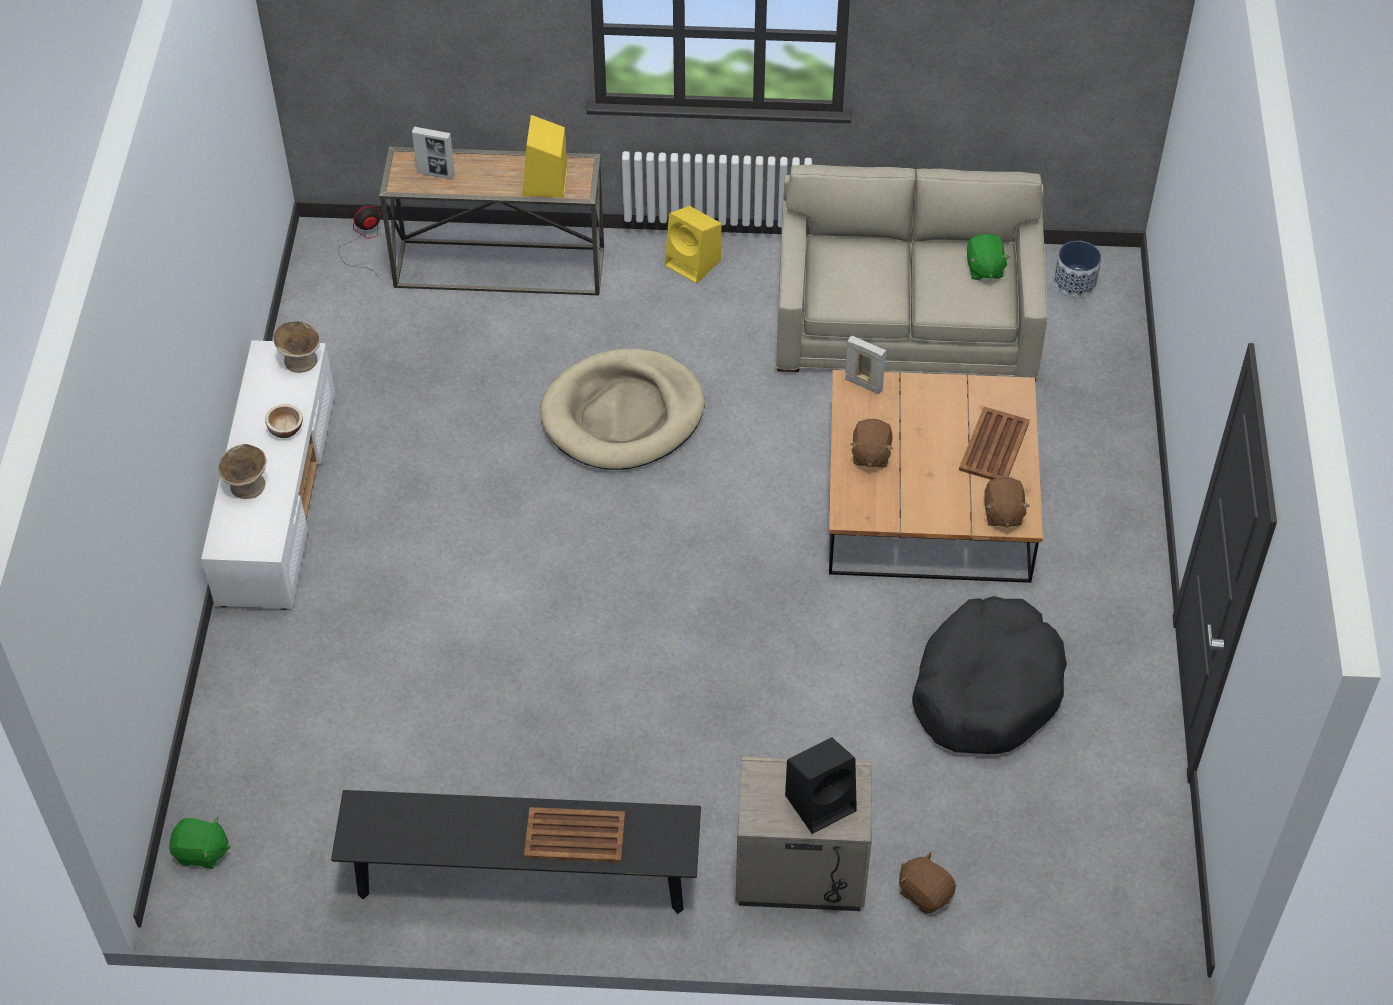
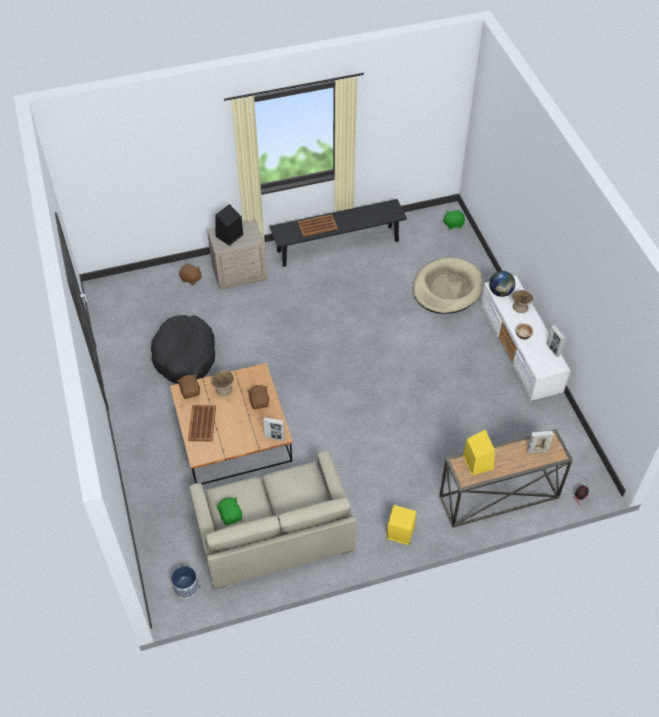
camera: 160 degrees right, 0 degrees up
(252, 385) = (553, 350): none -> picture frame
(263, 529) = (500, 292): none -> globe
(300, 360) = (541, 367): beige bowl -> beige bowl (224, 389)
(623, 414) = (392, 432): beige dog bed -> beige dog bed (447, 288)

